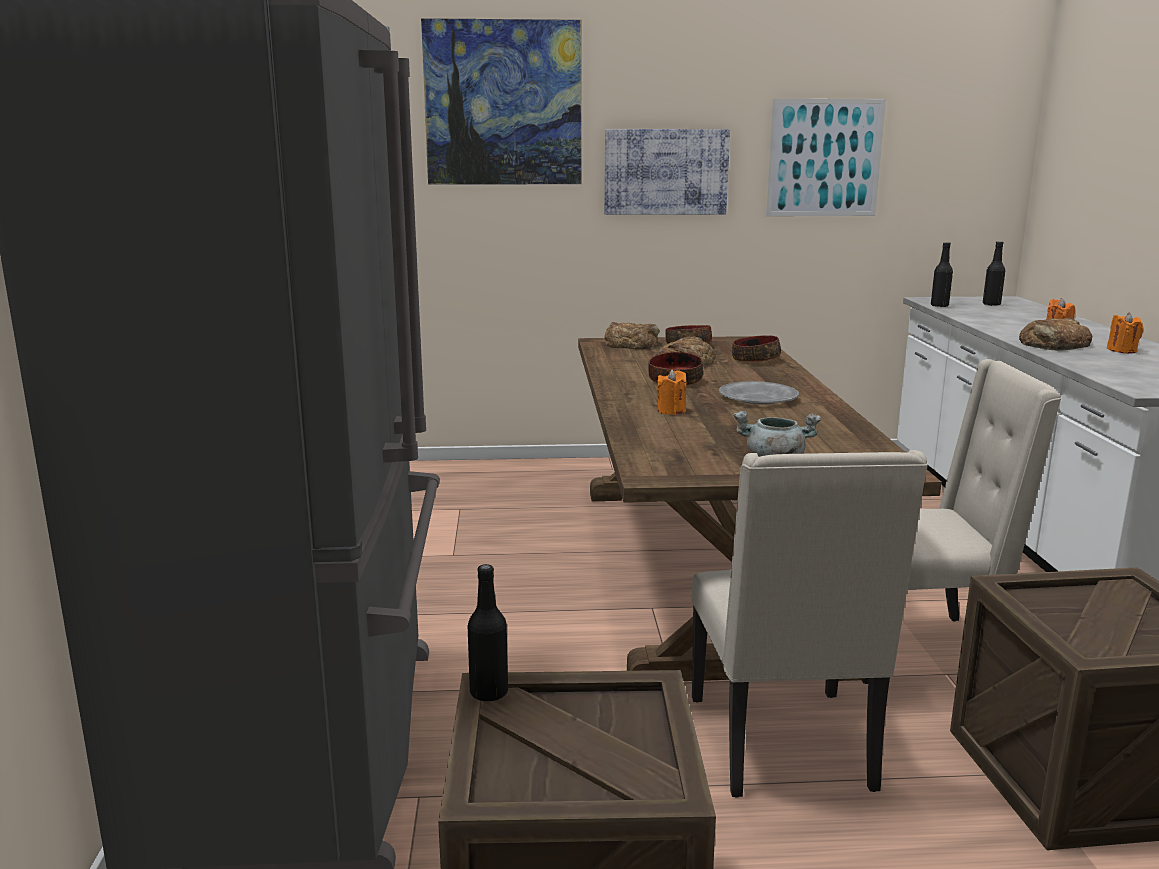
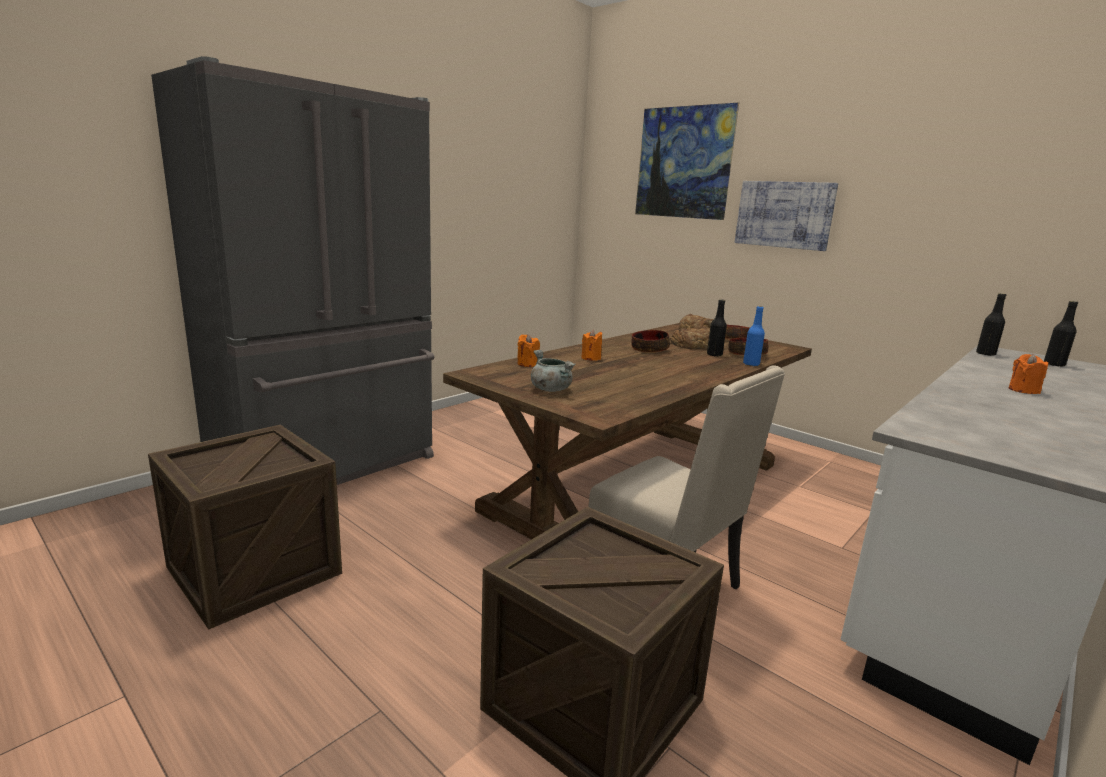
camera: 45 degrees right, 0 degrees up
(489, 693) = (266, 433): black bottle -> black bottle (714, 355)
(758, 398) = (665, 368): grey plate -> none
(784, 745) = (479, 573): beige chair -> none
(791, 369) = (751, 364): none -> blue bottle
(824, 158) = (923, 210): picture -> none
(1054, 344) = (976, 393): bread -> none
(1122, 350) = (1040, 414): orange candle -> orange candle (527, 364)

